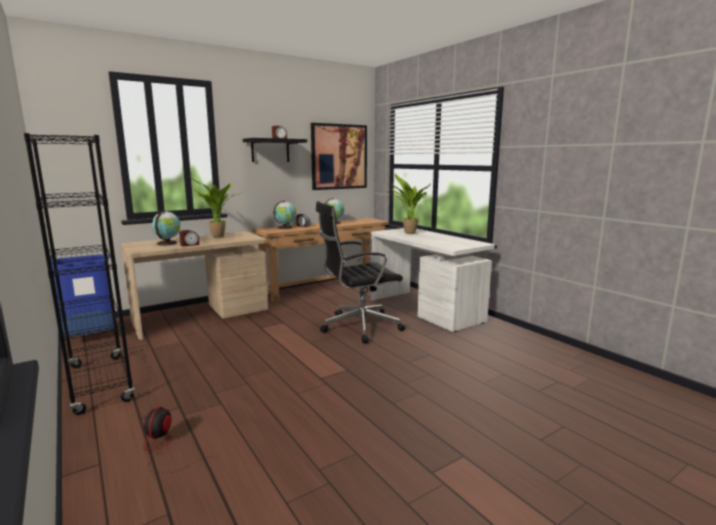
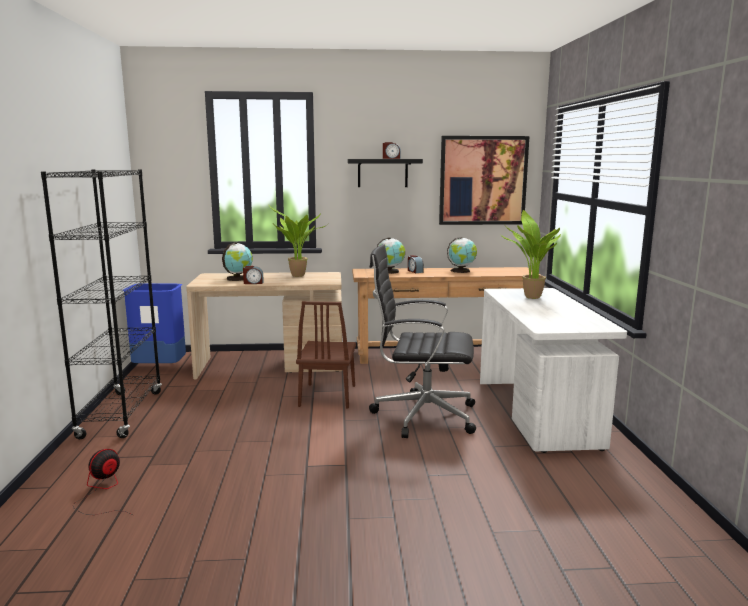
camera: 30 degrees right, 0 degrees up
(276, 328) = (327, 395): none -> brown chair

